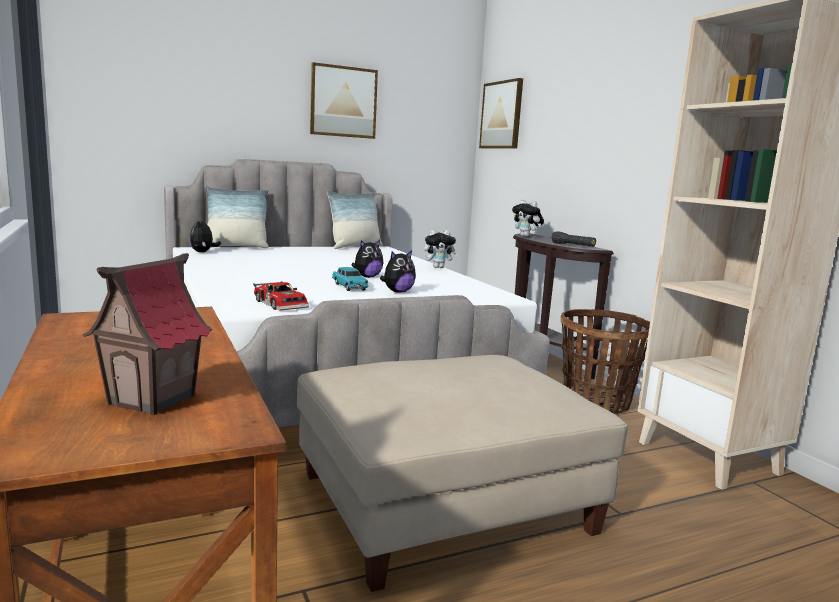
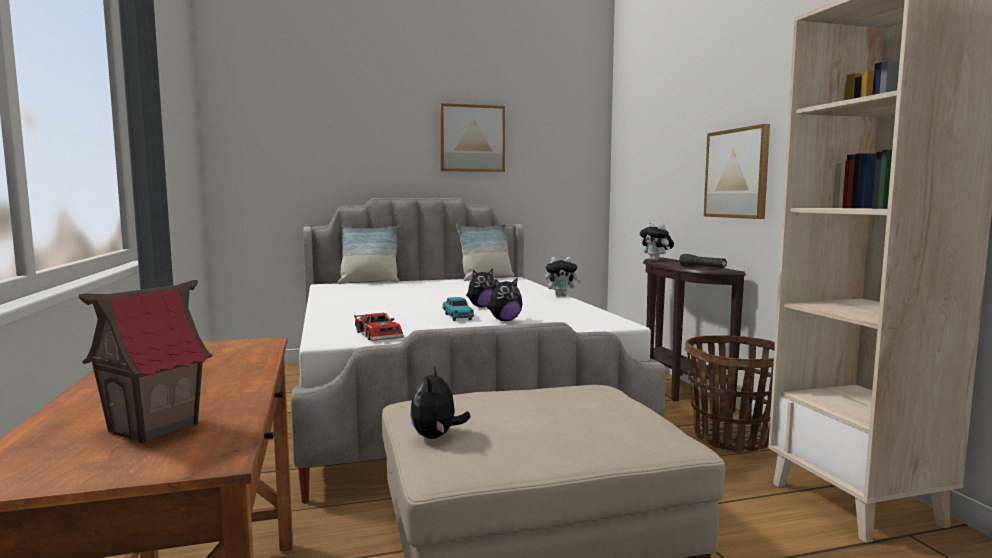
camera: 10 degrees right, 5 degrees down
(203, 252) = (335, 288): plush toy -> plush toy (436, 436)
(502, 115) = (632, 140): picture -> picture (737, 173)

